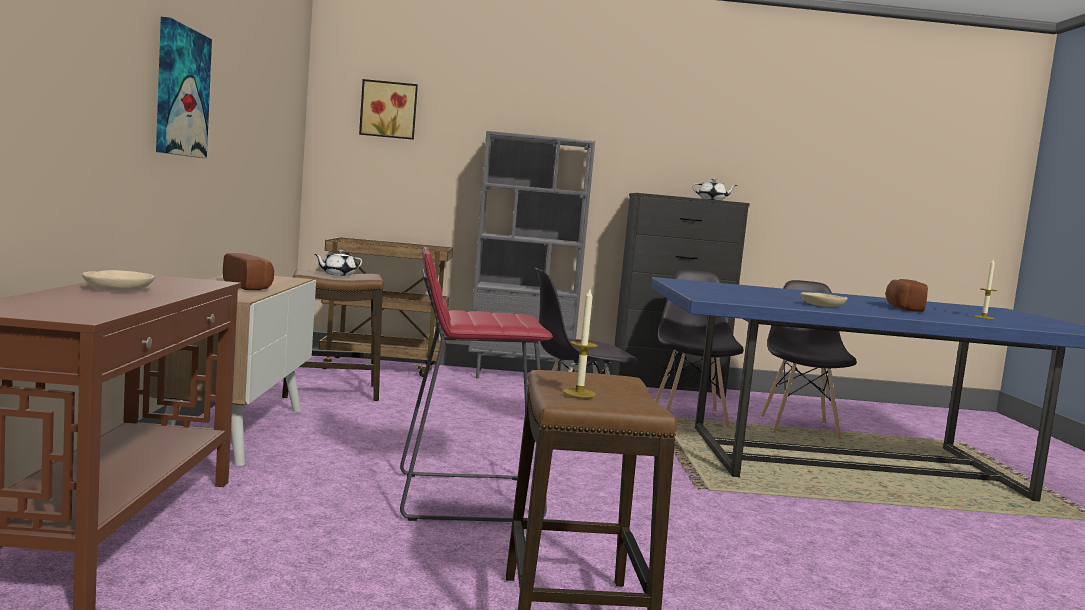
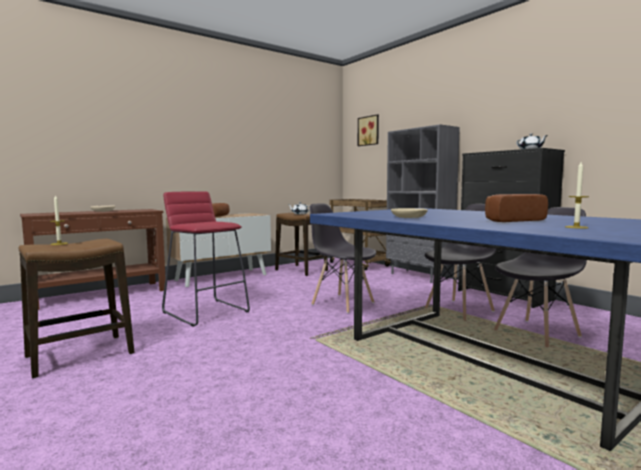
camera: 55 degrees right, 0 degrees up
(180, 92) = (193, 140): picture -> none

